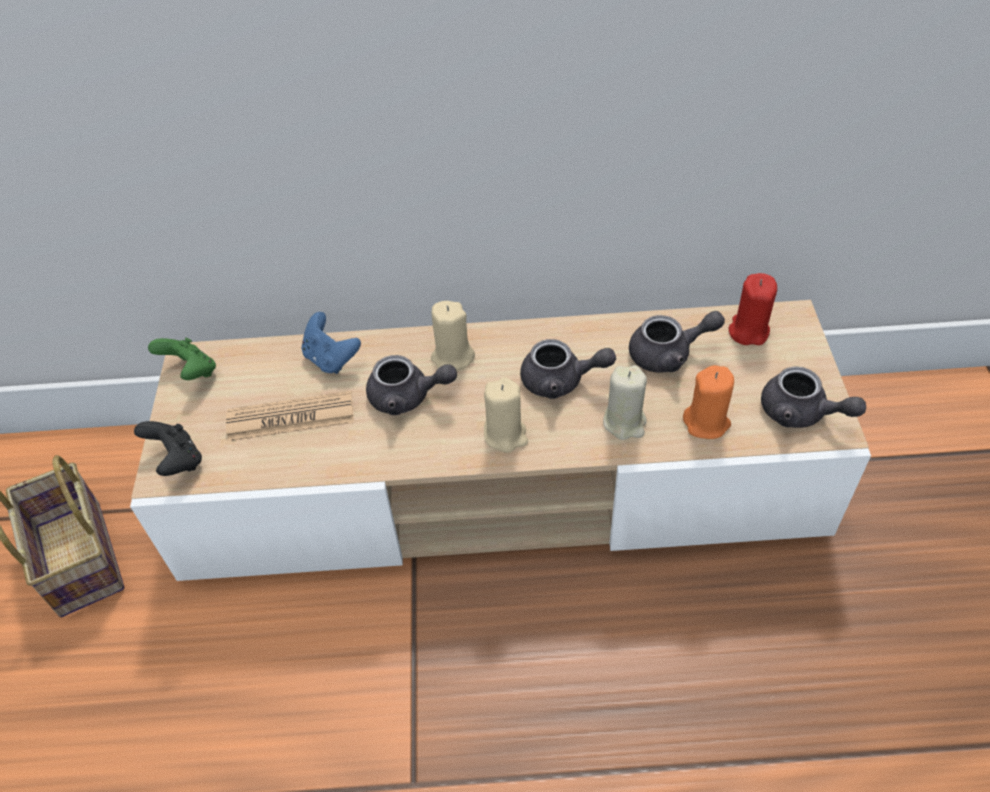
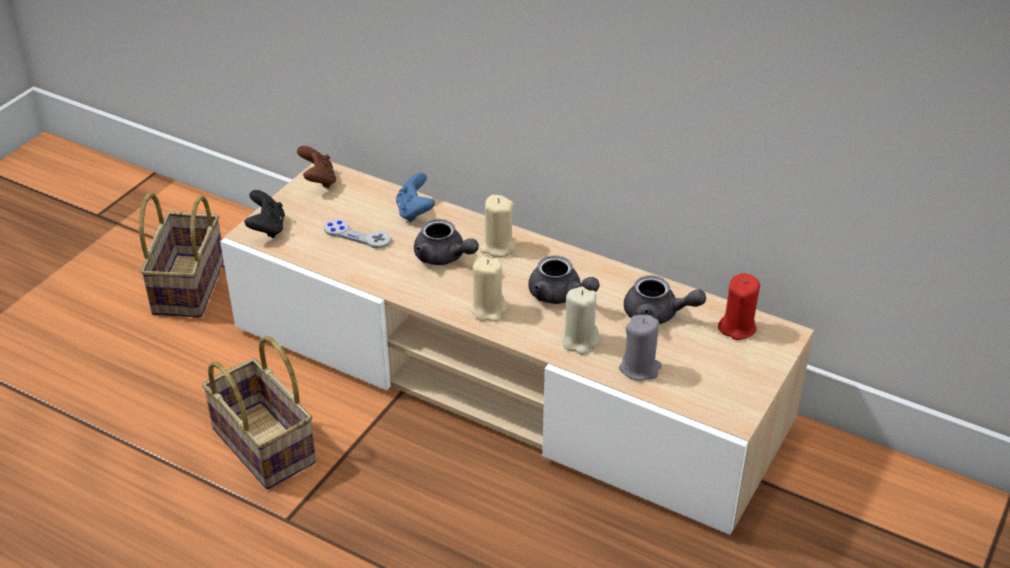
camera: 30 degrees right, 10 degrees down
(191, 372) = (318, 181): green game controller -> brown game controller
(290, 417) = (357, 235): newspaper -> grey game controller
(322, 705) = (267, 446): none -> basket
(706, 422) = (640, 368): orange candle -> grey candle
(801, 413) = (719, 396): grey teapot -> none

